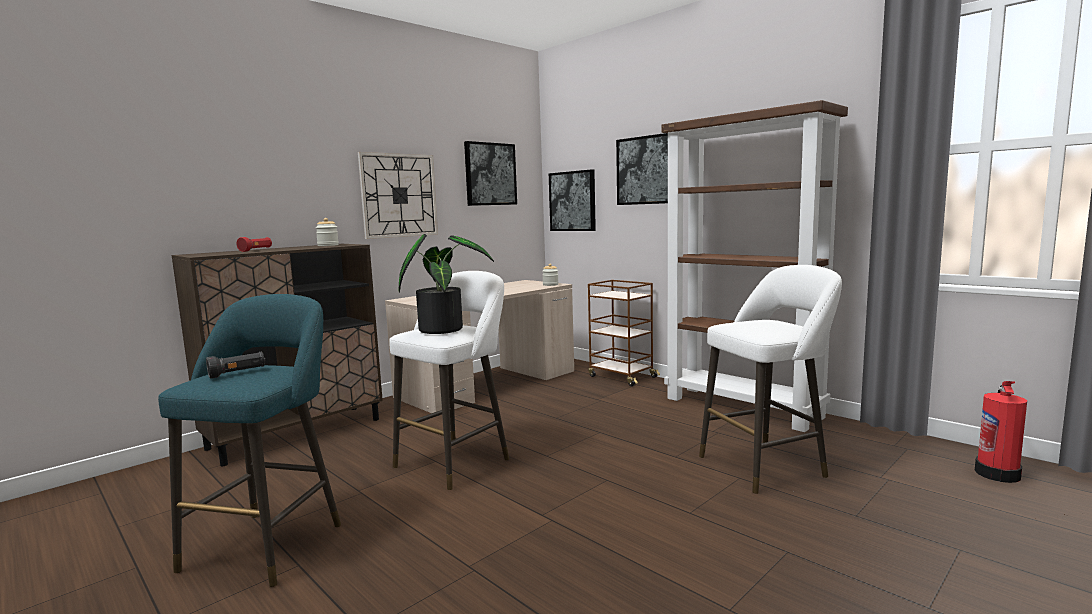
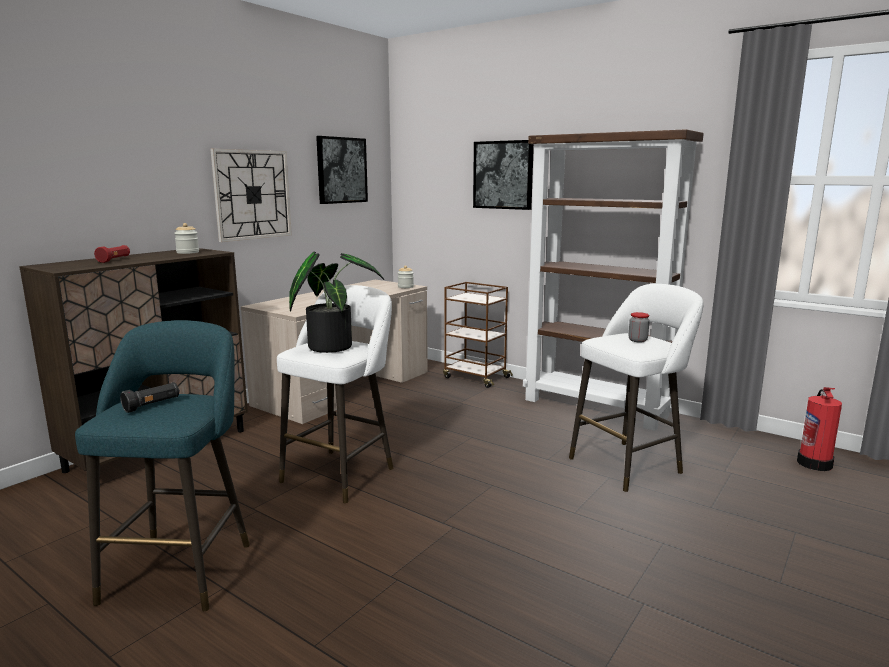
camera: 10 degrees left, 5 degrees up
(572, 201) = (424, 200): picture -> none
(768, 325) = (637, 340): none -> jar

